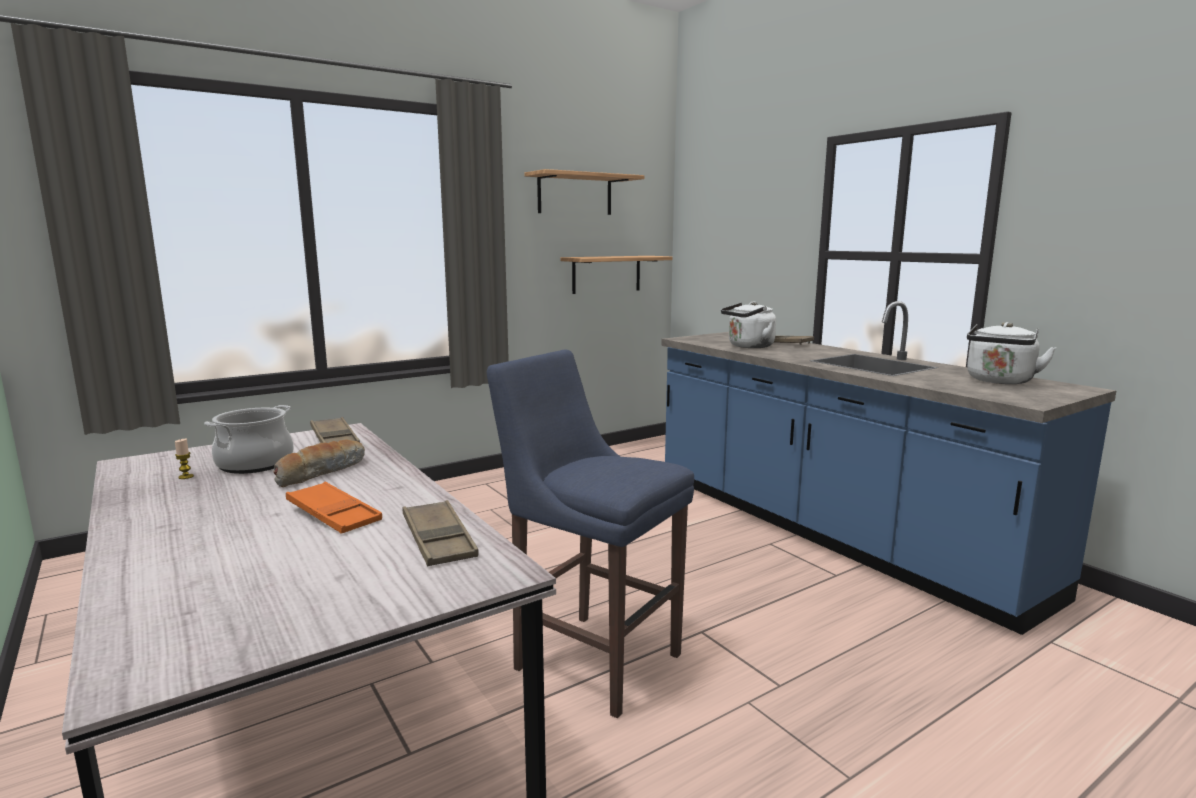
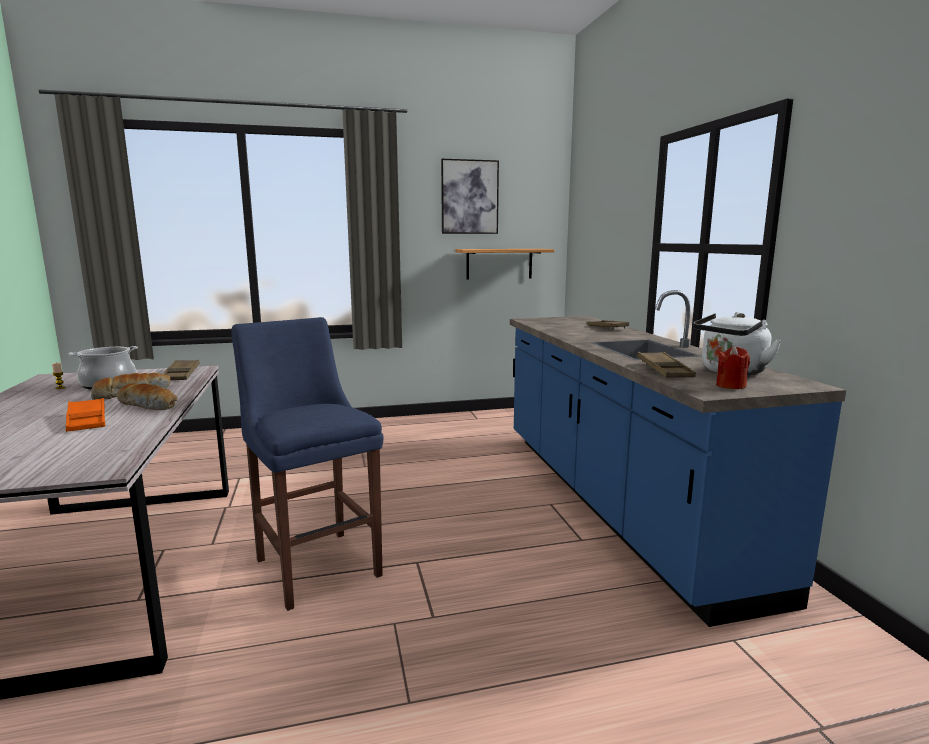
camera: 20 degrees right, 0 degrees up
(383, 485) = (149, 405): none -> bread
(439, 540) = (109, 444): brown tray -> brown tray (664, 370)
(575, 194) = (469, 197): shelf -> picture
(748, 346) = (566, 328): white kettle -> none
(1031, 395) = (730, 386): none -> red candle

